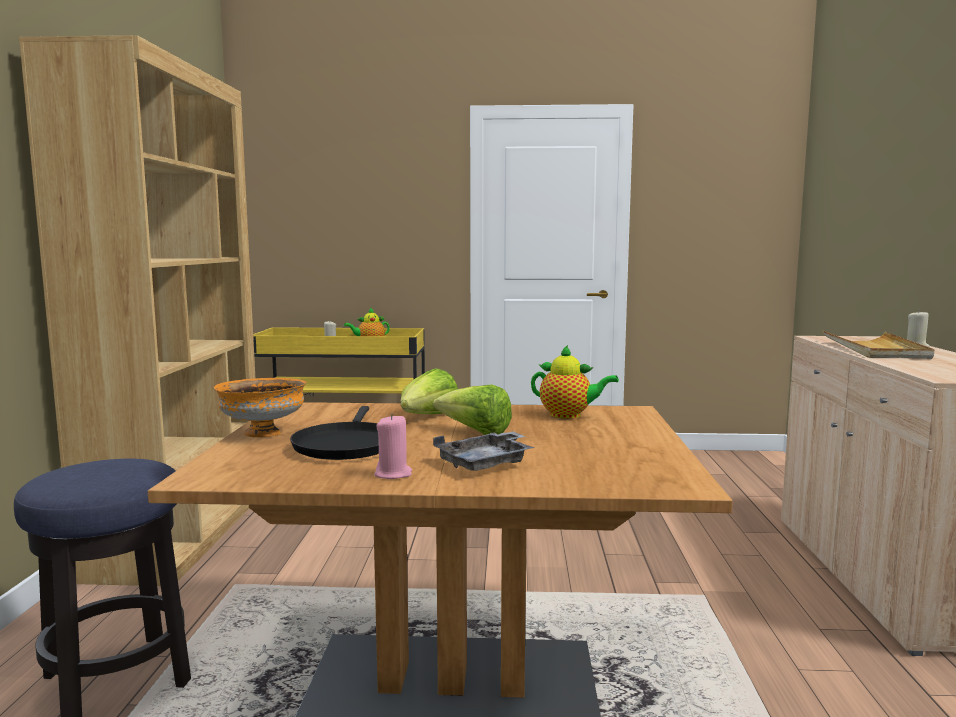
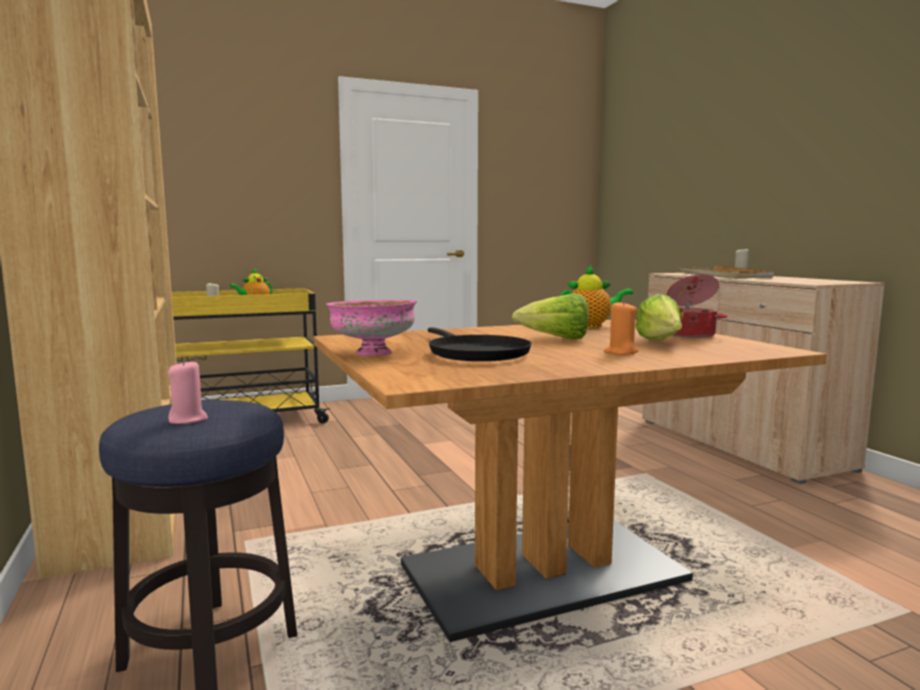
camera: 25 degrees left, 0 degrees up
(262, 433) = (372, 353): orange bowl -> pink bowl
(393, 474) = (572, 364): pink candle -> pink candle (188, 419)
(427, 417) = (488, 334): lettuce -> lettuce (661, 342)
(486, 463) = (620, 352): grey tray -> orange candle
(644, 444) = (690, 335): none -> cooking pot

